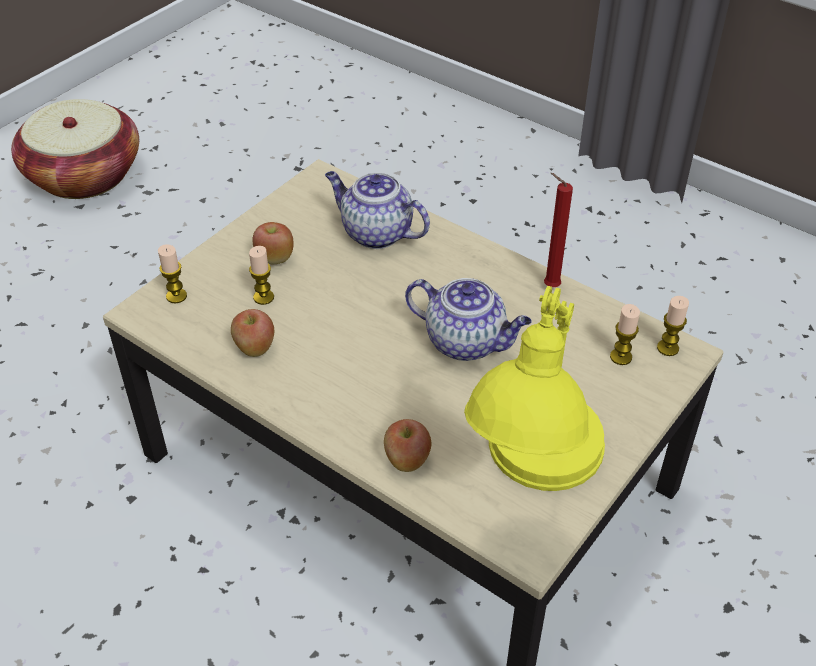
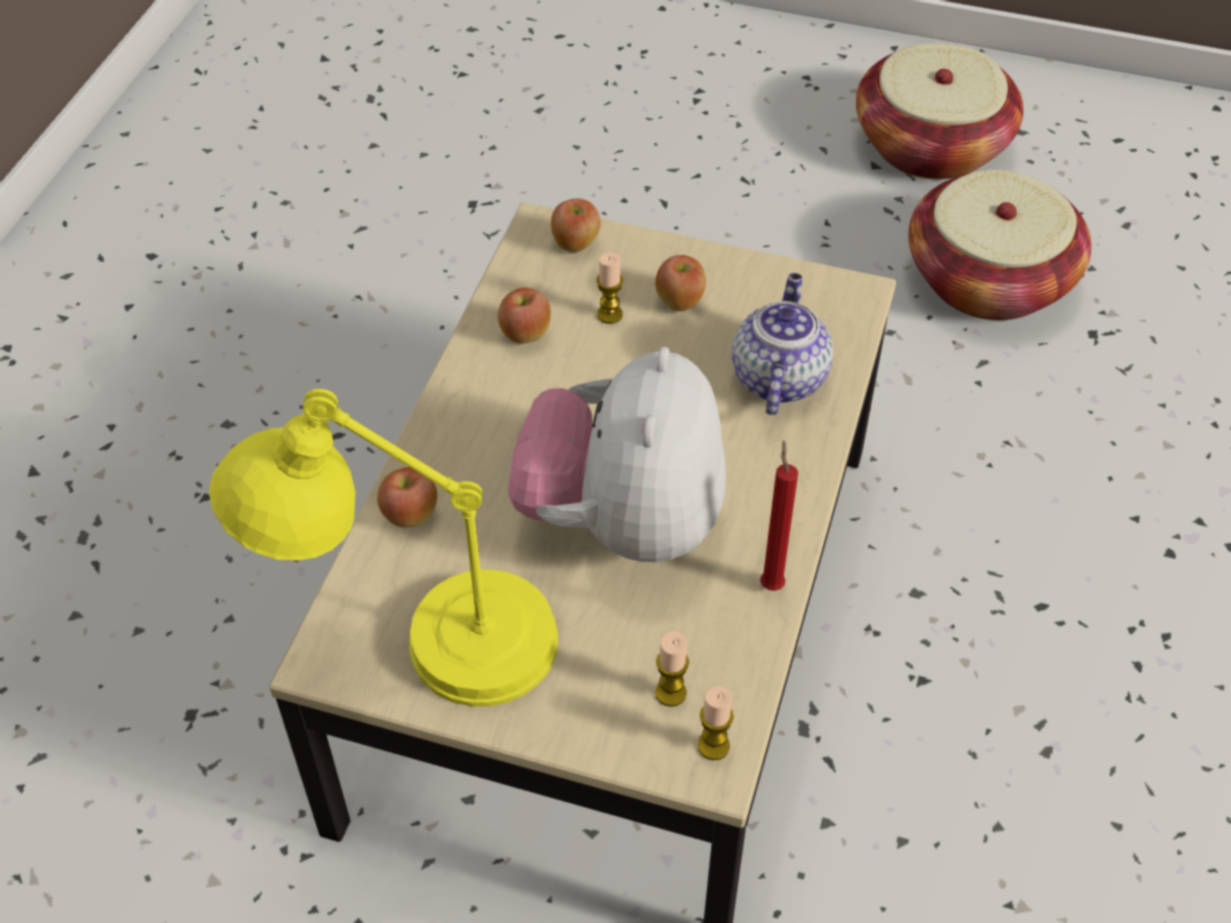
camera: 70 degrees right, 5 degrees up
(176, 296) = (576, 244): candle -> apple
(223, 193) = (988, 280): none -> basket
(467, 342) = (623, 522): teapot -> plush toy

